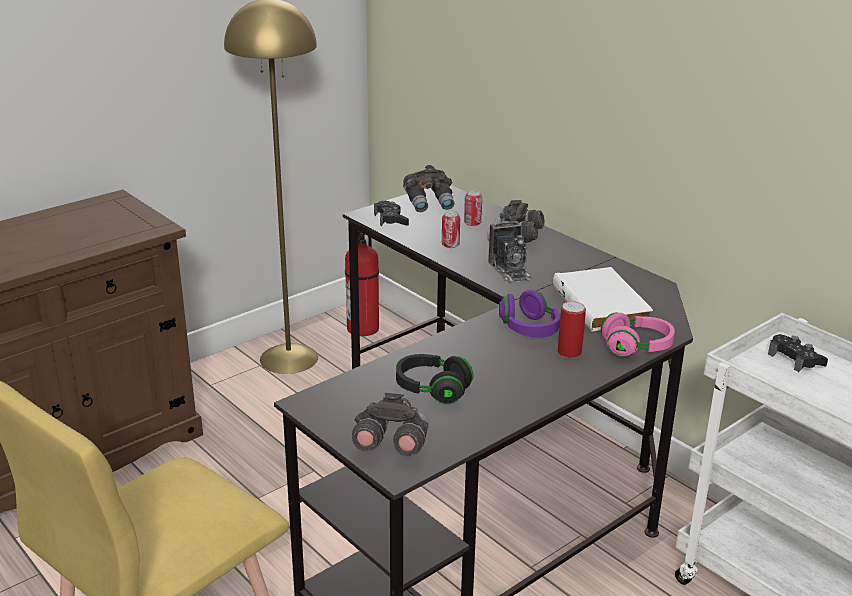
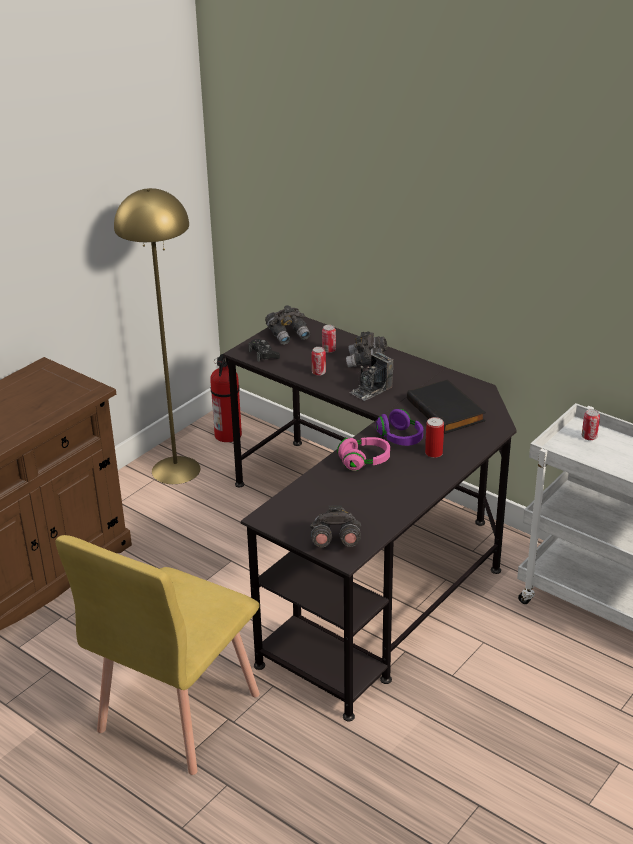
camera: 10 degrees left, 5 degrees up
(432, 390) = (348, 495): black headphones -> none
(510, 270) = (371, 390): camera -> camera turned 75 degrees clockwise
(603, 304) = (447, 410): white book -> black book
(636, 347) = (479, 443): pink headphones -> pink headphones (364, 461)
(795, 359) = (589, 437): black game controller -> can

